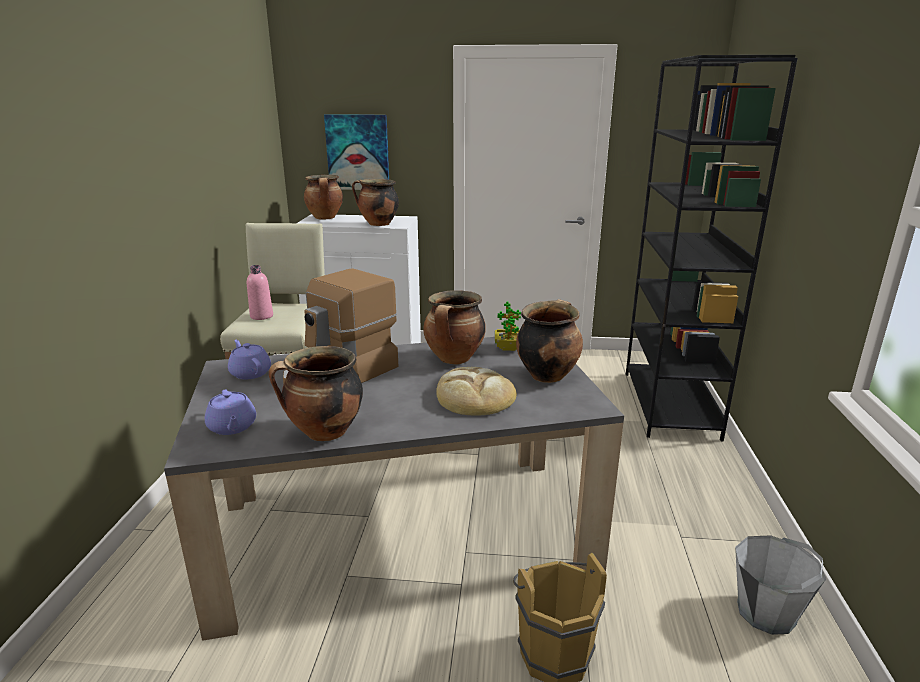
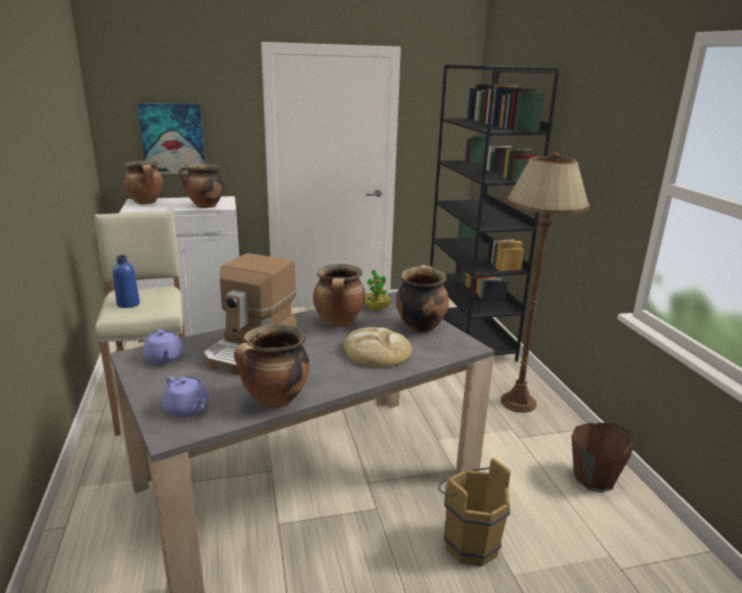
camera: 20 degrees left, 0 degrees up
(250, 373) = (164, 358): purple teapot -> purple teapot turned 150 degrees counterclockwise
(261, 316) = (128, 304): pink bottle -> blue bottle
(700, 492) = (518, 402): none -> brown floor lamp
(766, 613) = (594, 478): grey bucket -> brown bucket

